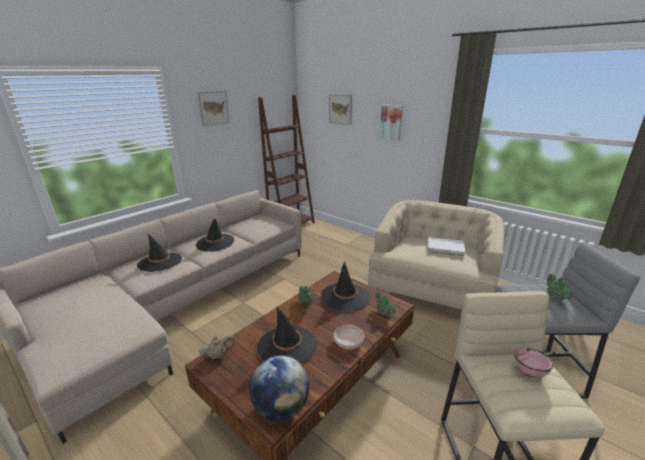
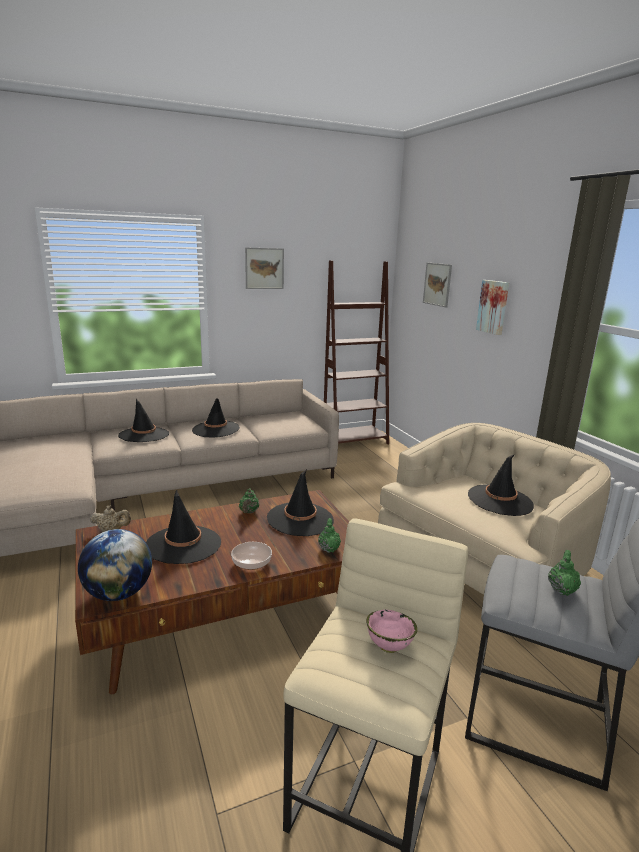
camera: 25 degrees right, 5 degrees down
(445, 248) = (500, 500): white book -> black hat

